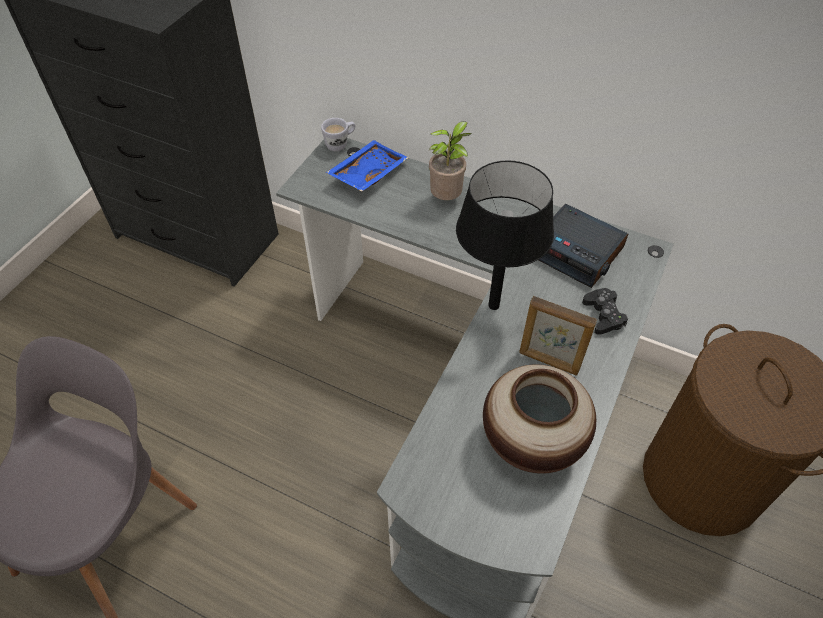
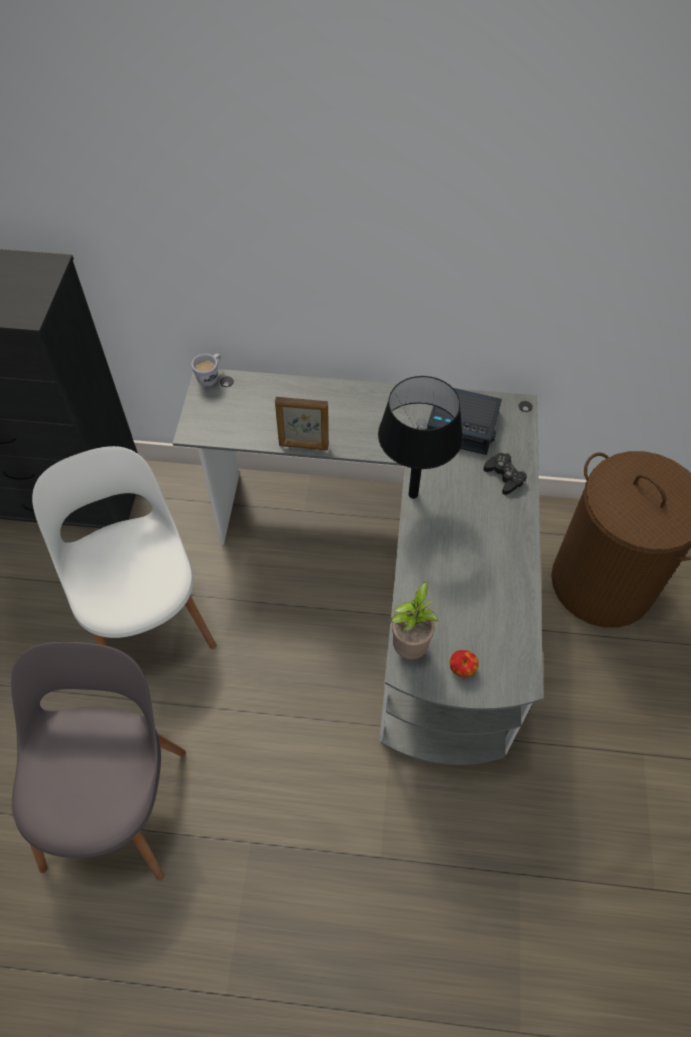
camera: 20 degrees left, 5 degrees up
(221, 363) = (146, 615): none -> white chair
(367, 173) = (249, 400): blue tray -> none
(447, 198) = (332, 405): potted plant -> potted plant (411, 647)
(469, 507) = (462, 669): none -> apple
(531, 442) = (488, 601): vase -> none
(549, 362) = (476, 530): picture frame -> picture frame (303, 446)

